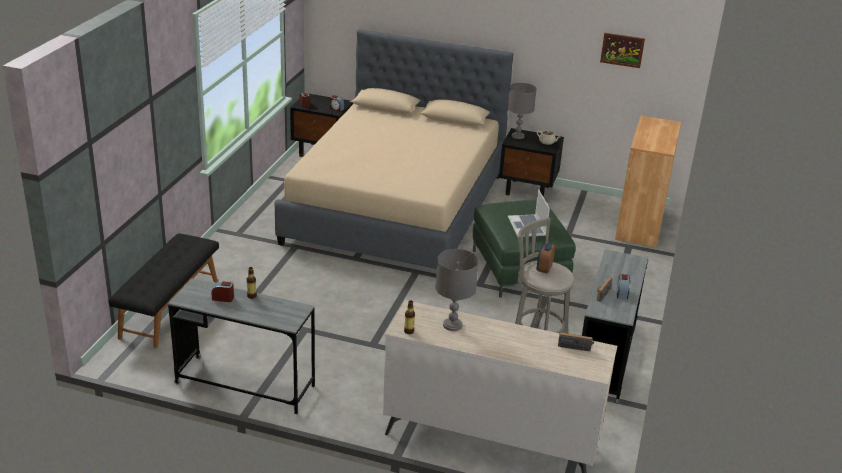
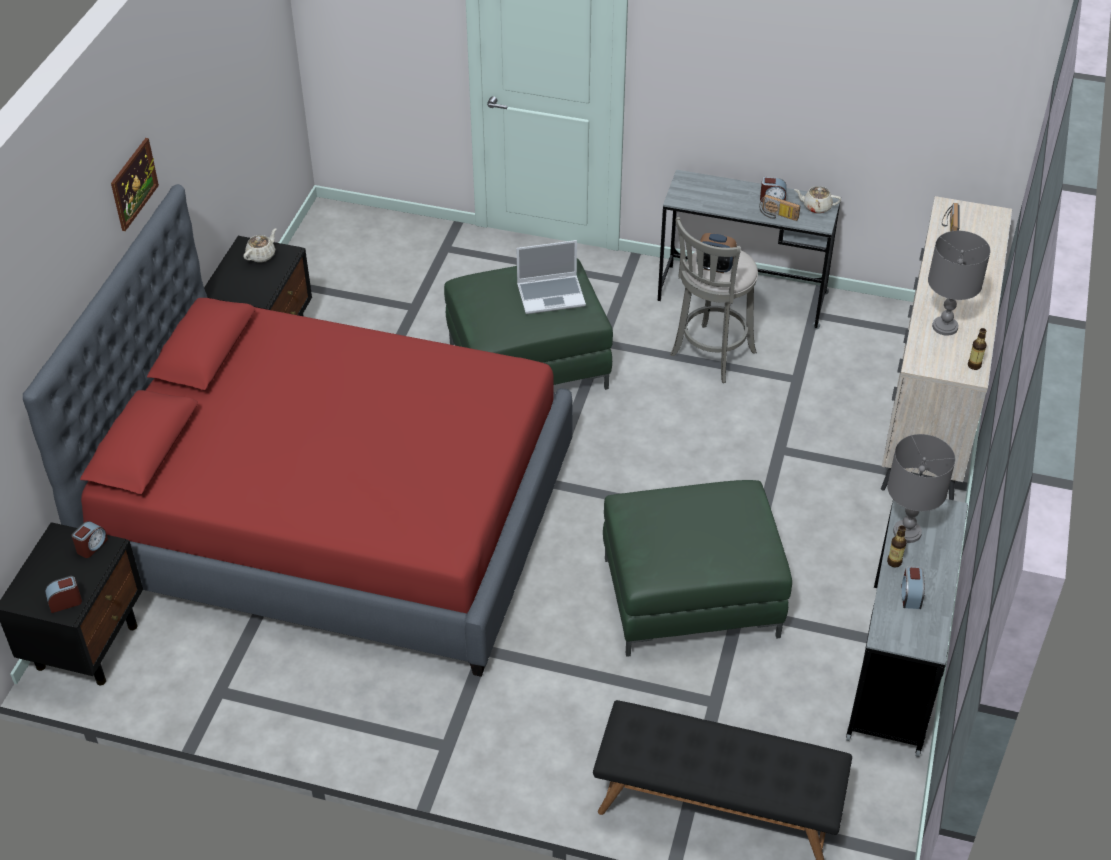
camera: 90 degrees left, 15 degrees up
(318, 313) = (691, 597): none -> green ottoman
(396, 208) = (335, 515): beige bed -> red bed
(517, 136) = (235, 289): grey table lamp -> grey table lamp (907, 532)
(616, 311) = (816, 207): none -> beige teapot
(622, 50) = (242, 46): picture -> picture (133, 184)
(640, 224) = (378, 230): brown cabinet -> none

